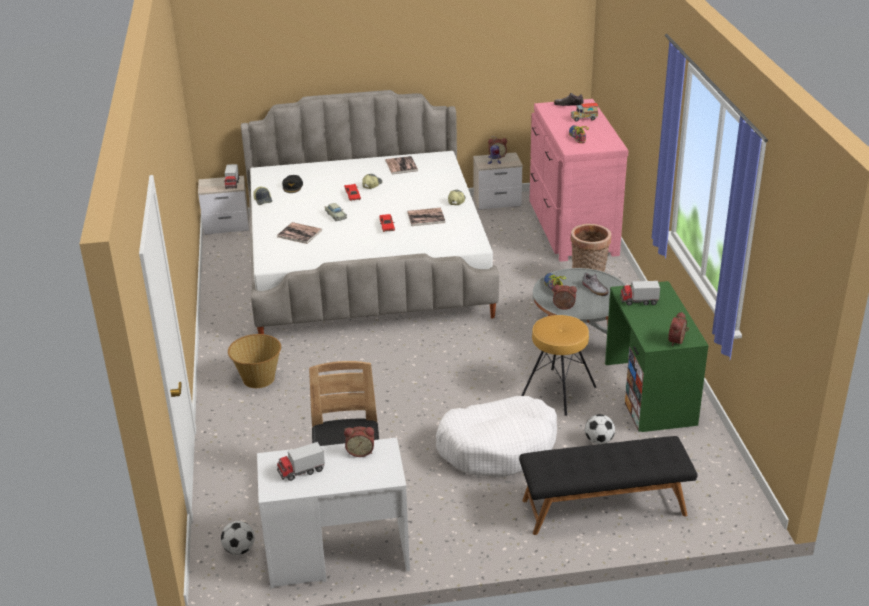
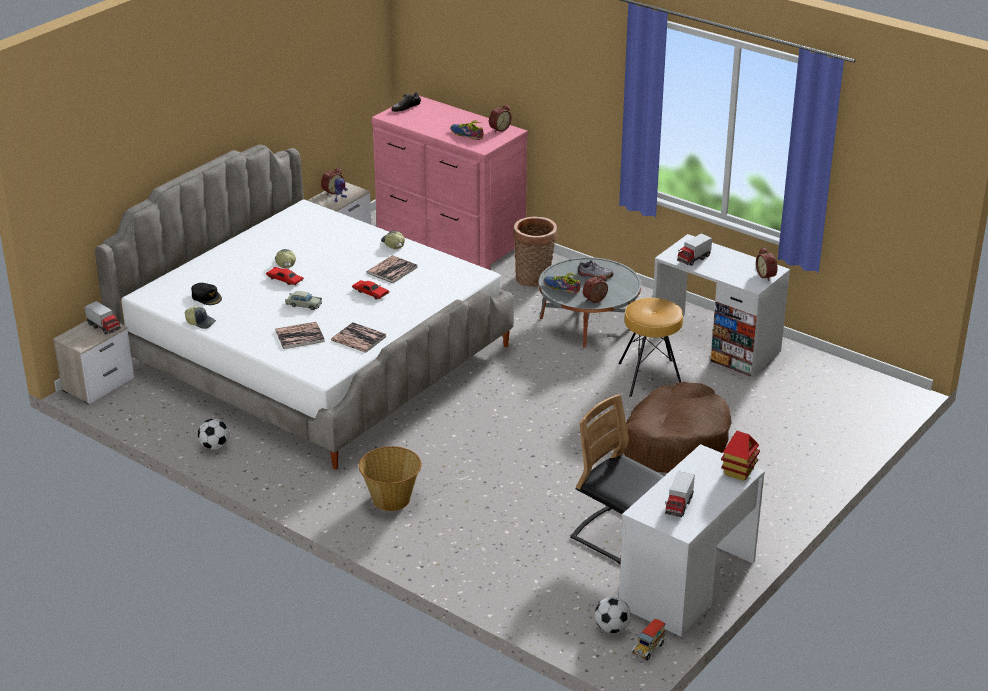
camera: 45 degrees left, 0 degrees up
(360, 451) = (694, 468): alarm clock -> alarm clock (499, 129)
(386, 474) = (738, 471): none -> toy house
(401, 166) = (281, 233): book -> book (359, 338)
(498, 447) = (674, 442): white dog bed -> brown dog bed
(584, 119) = (443, 116): toy truck -> toy truck (648, 649)
(599, 441) = (734, 398): football -> football (214, 446)
(604, 508) = (809, 441): black bench -> none
(650, 393) = (715, 345): green desk -> white desk

